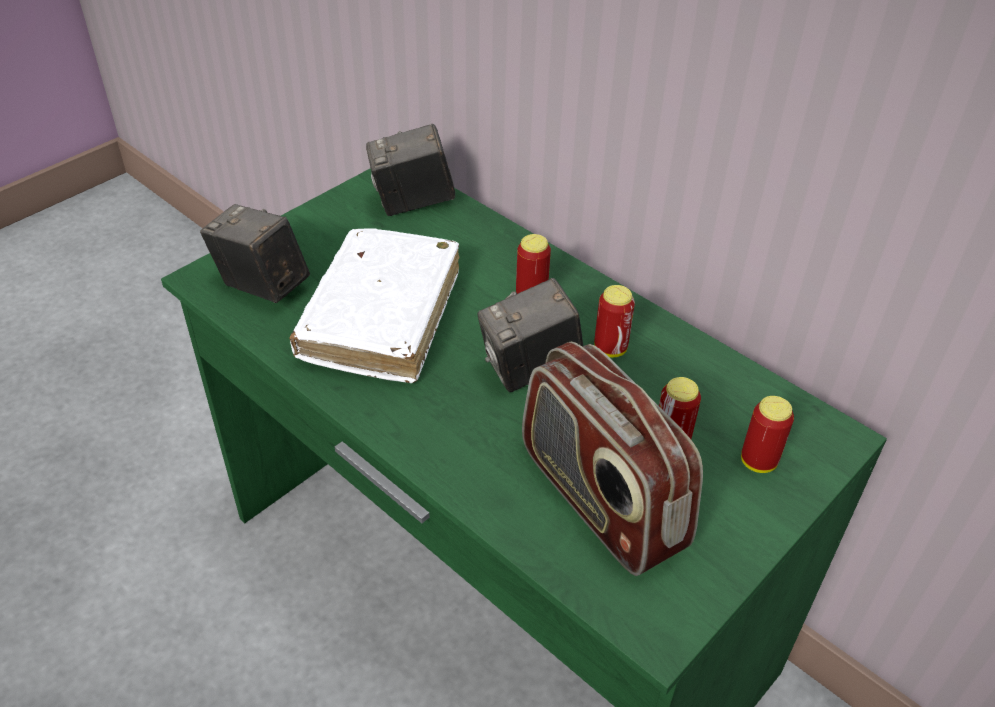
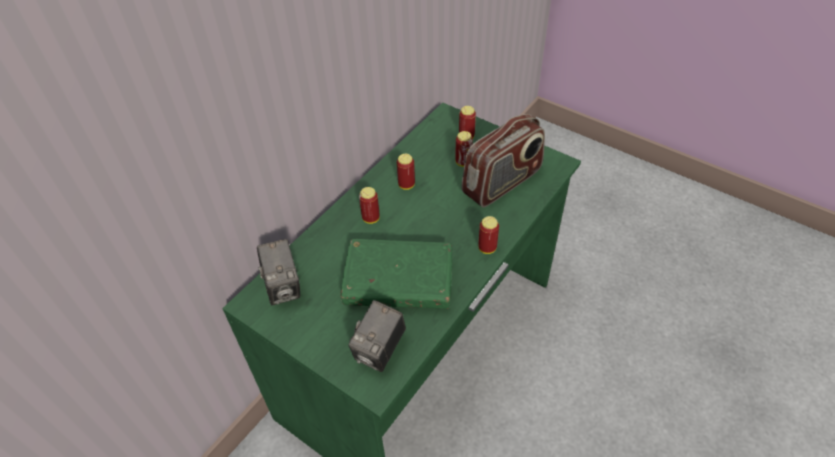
camera: 95 degrees left, 5 degrees up
(381, 317) = (398, 282): white book -> green book
(420, 441) = (487, 248): none -> can
(530, 369) = (427, 213): camera -> none

